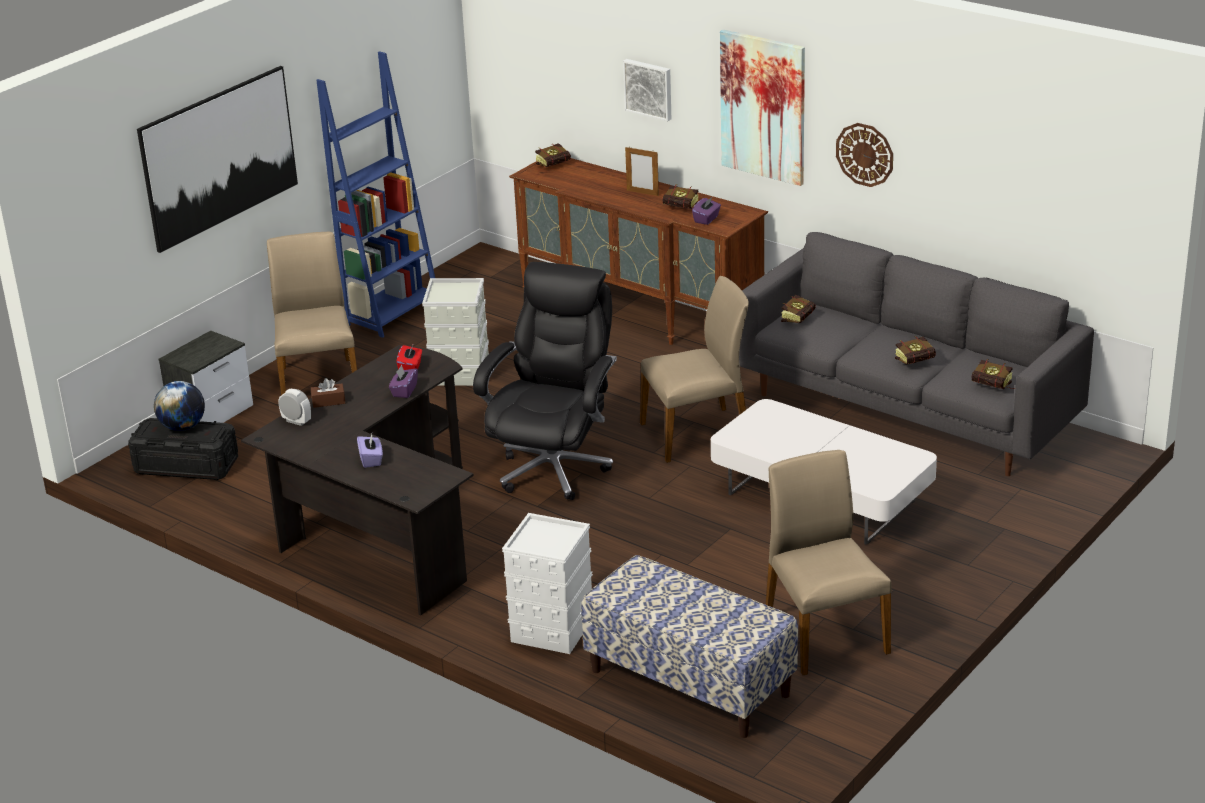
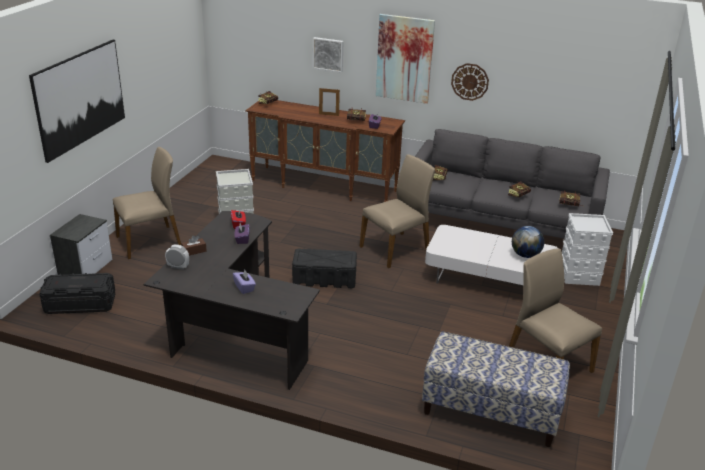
camera: 20 degrees left, 0 degrees up
(183, 427) = (77, 278): globe -> globe (525, 255)
(318, 382) = (149, 241): beige chair -> beige chair turned 90 degrees clockwise
(392, 313) = (178, 197): blue bookcase -> none
(552, 630) = (382, 387): white storage box -> white storage box (579, 275)
(555, 468) = (325, 279): black office chair -> black storage box

